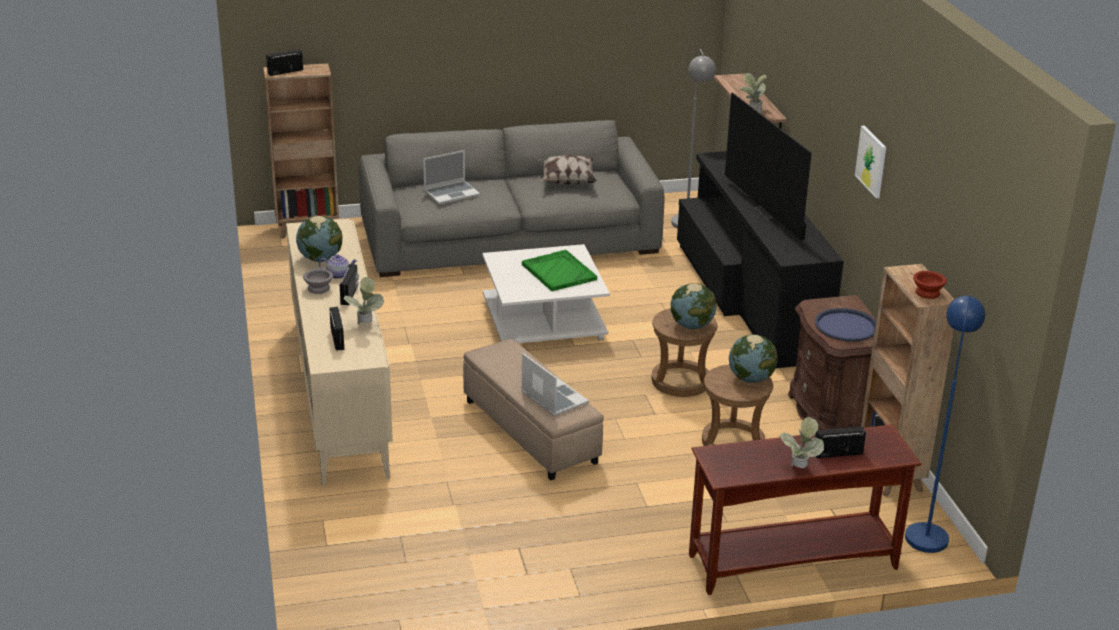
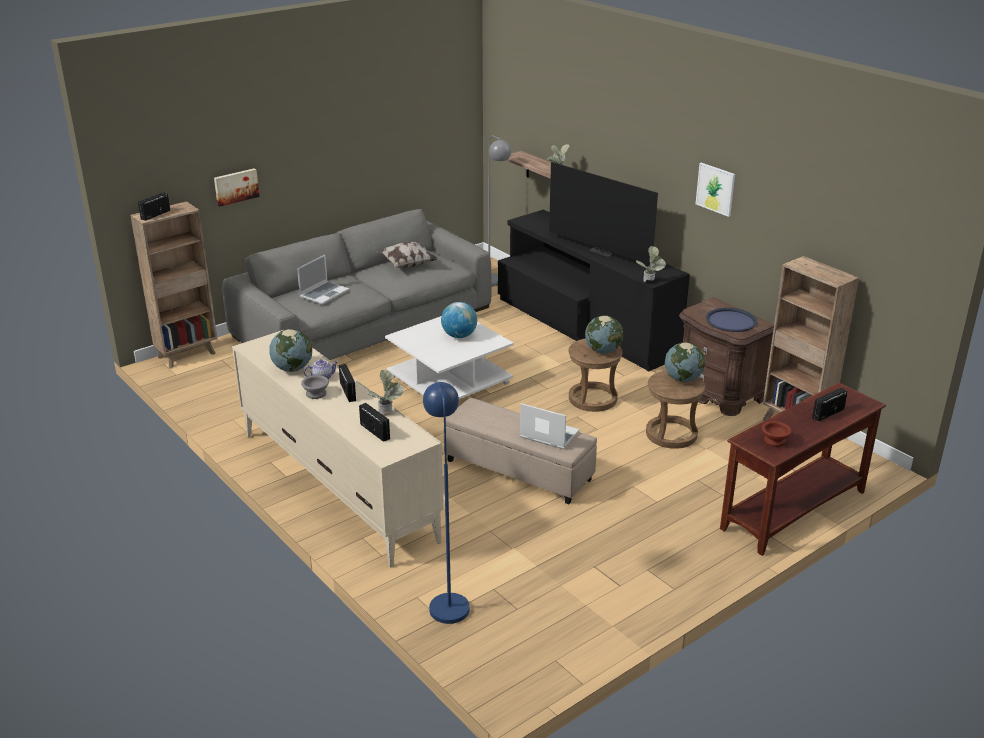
camera: 25 degrees left, 0 degrees up
(388, 57) = (236, 186): none -> picture
(558, 272) = (459, 336): green tray -> globe
(799, 470) = (816, 433): potted plant -> potted plant (649, 282)
(927, 531) = (856, 459): blue floor lamp -> blue floor lamp (447, 601)
(928, 293) = (833, 275): brown bowl -> brown bowl (775, 441)

